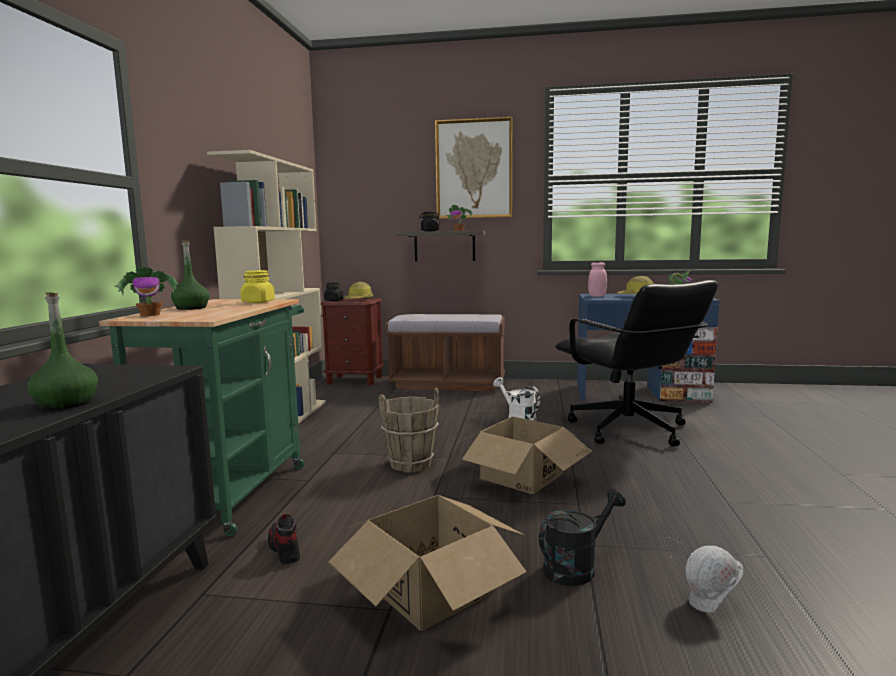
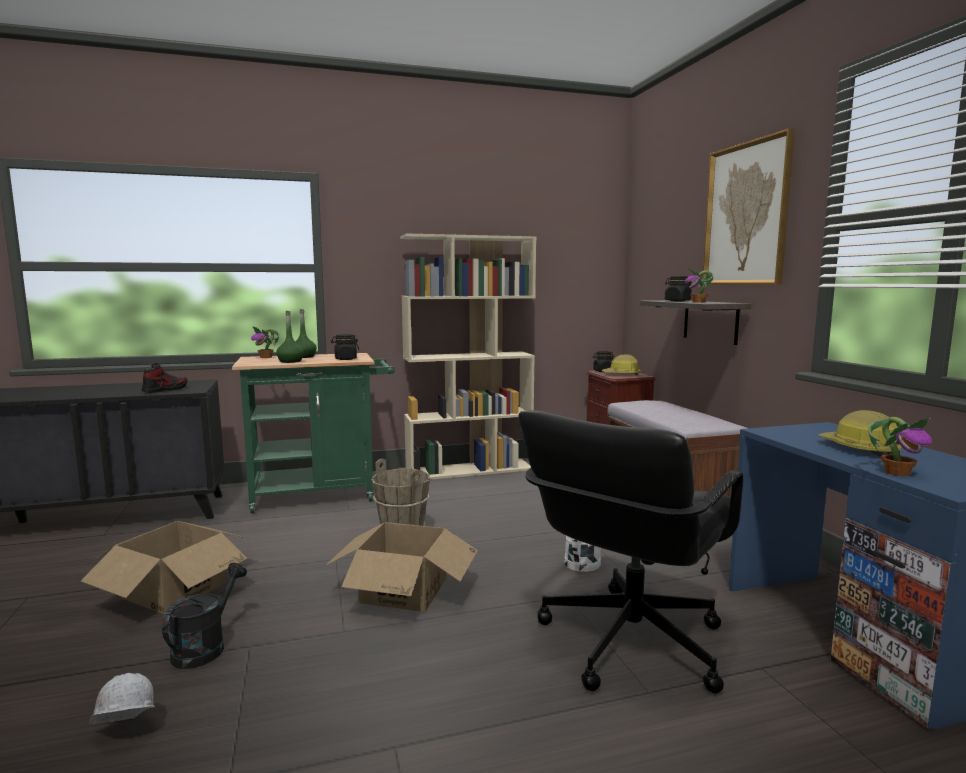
camera: 65 degrees right, 0 degrees up
(66, 403) = (112, 393): green bottle -> green bottle (290, 361)
(258, 302) = (345, 359): yellow jar -> black jar
(284, 549) = (233, 531): shoe -> shoe (165, 390)
(576, 567) = (205, 646): black watering can -> black watering can turned 105 degrees counterclockwise
(597, 296) = (805, 431): pink jar -> none

